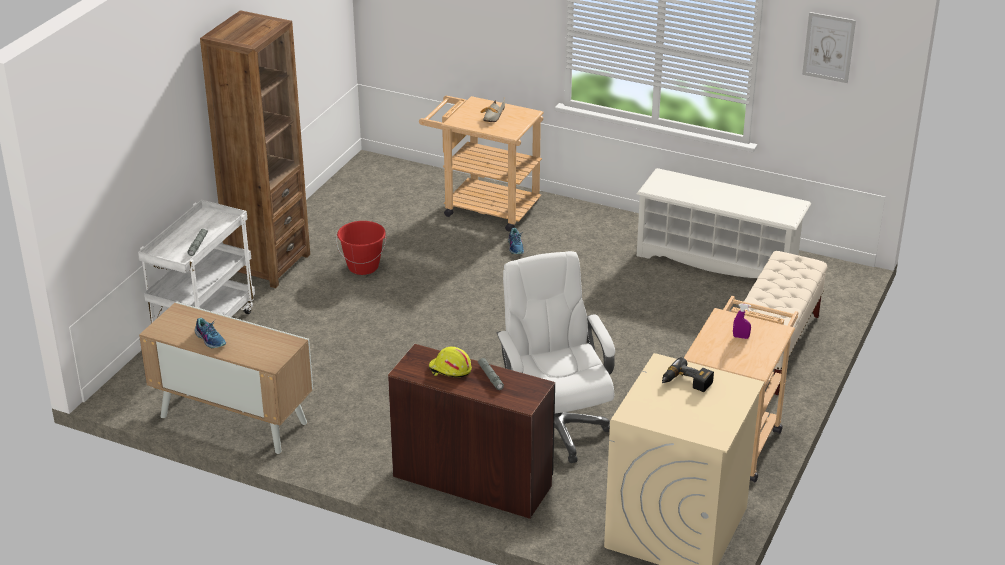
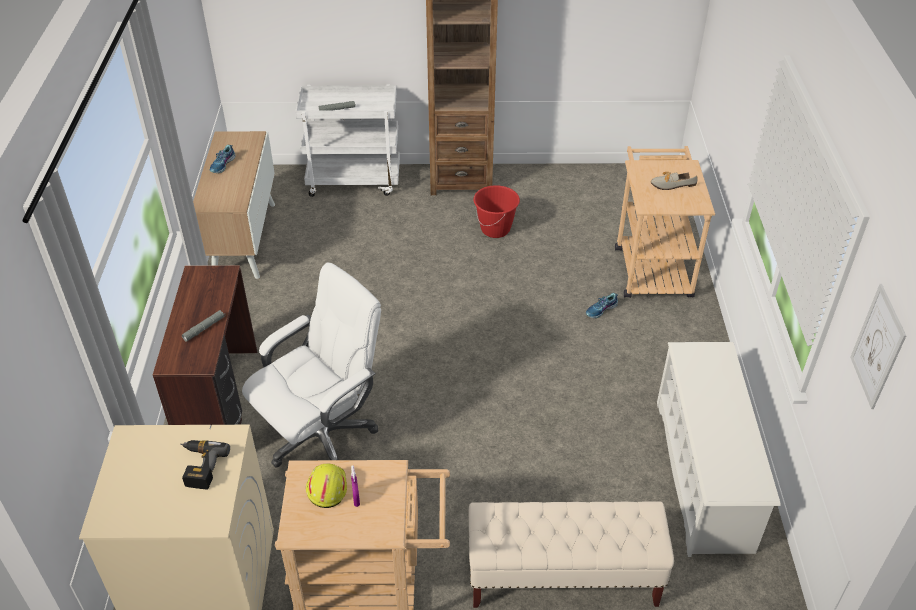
camera: 65 degrees right, 10 degrees up
(450, 370) = (206, 299): yellow hard hat -> yellow hard hat (326, 488)

